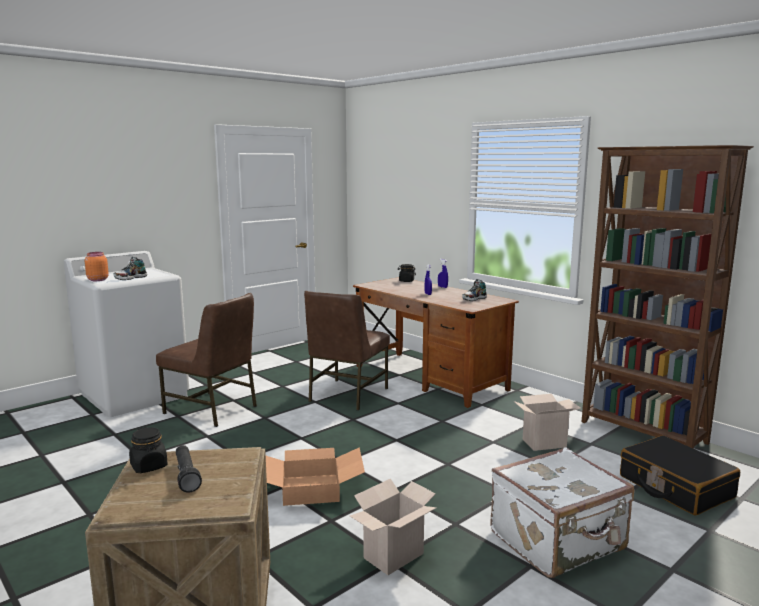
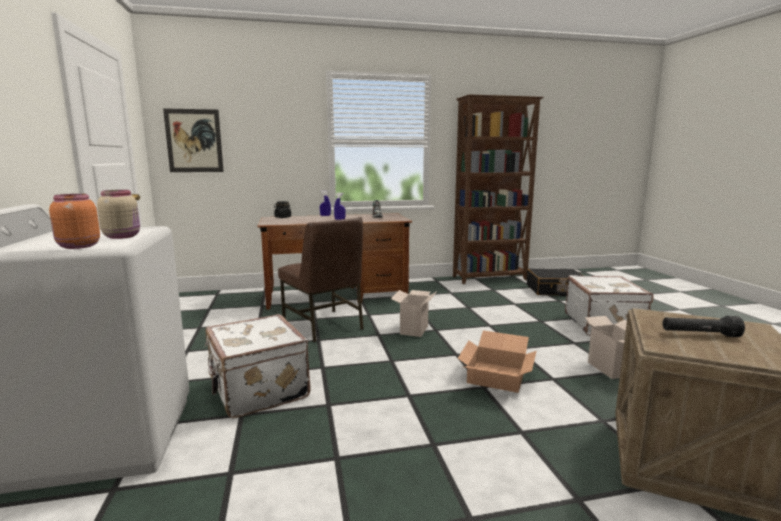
camera: 60 degrees left, 0 degrees up
(131, 278) = (123, 236): shoe -> beige jar
(149, 466) = (680, 346): black jar -> none
(212, 409) = (257, 390): brown chair -> white suitcase
(372, 197) = (194, 141): none -> picture
(545, 442) = (482, 297): cardboard box -> cardboard box (413, 329)

